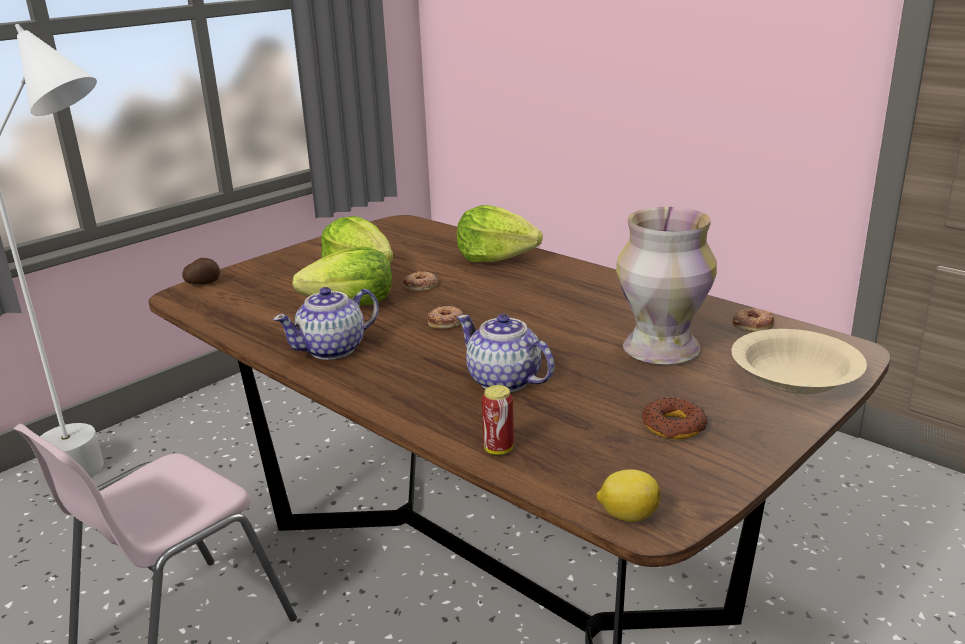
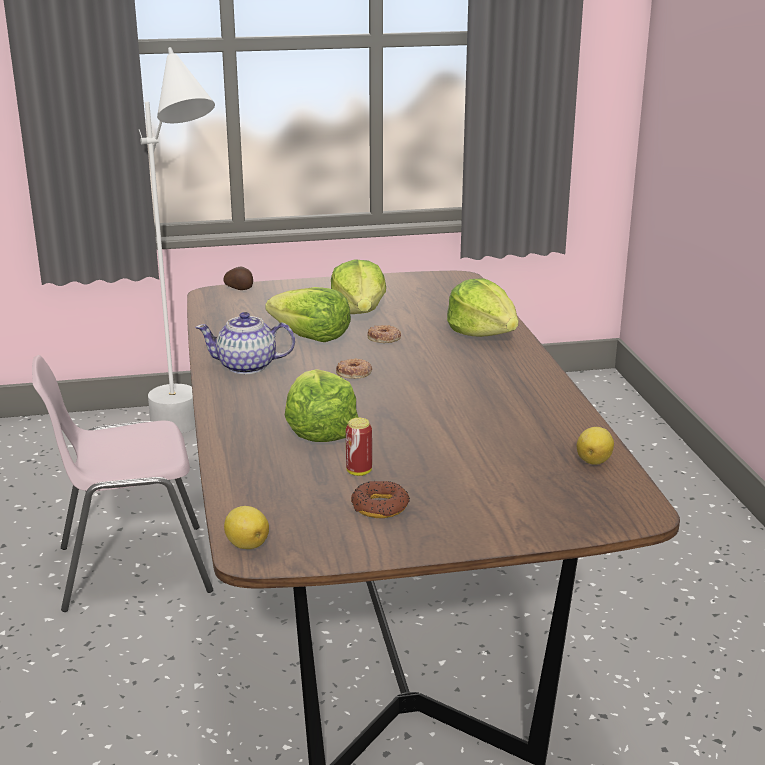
camera: 35 degrees right, 0 degrees up
(498, 449) = (240, 472): can -> can (359, 472)
(504, 381) = (320, 430): teapot -> lettuce
(659, 350) = (474, 451): vase -> none
(752, 324) = (594, 461): donut -> lemon
(794, 377) = (542, 512): beige bowl -> none

